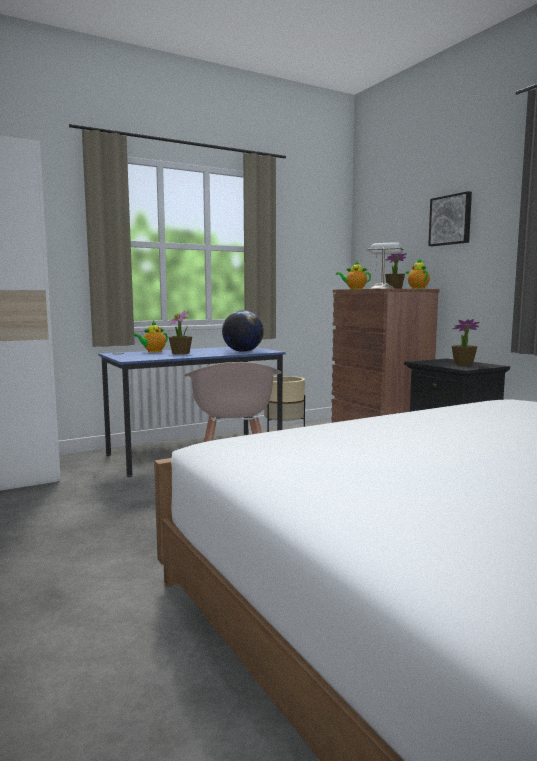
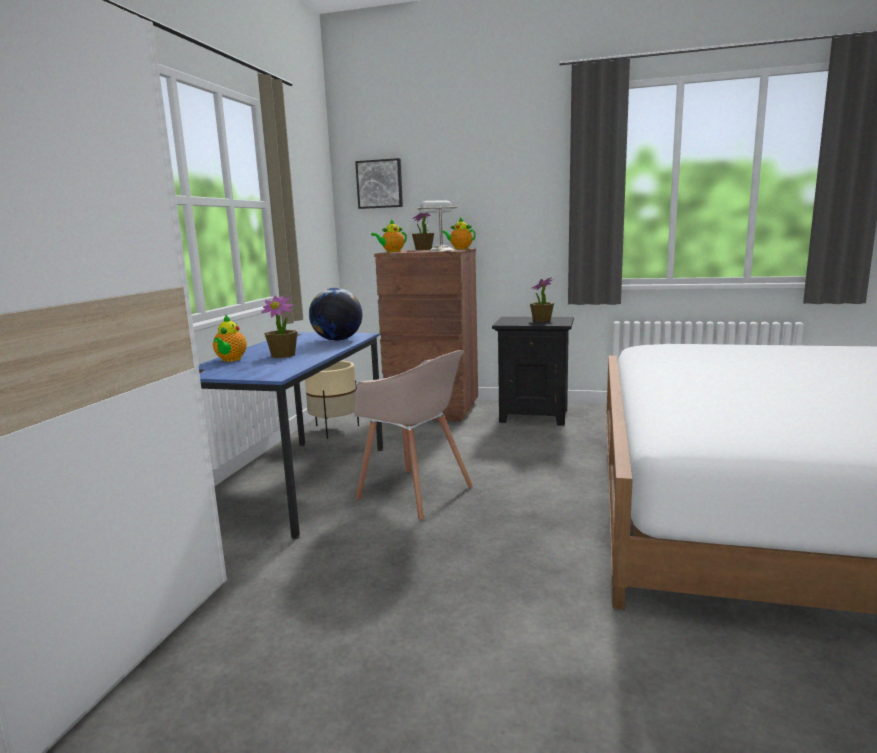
camera: 45 degrees left, 5 degrees up
(451, 220) = (480, 178): picture -> picture (380, 184)

